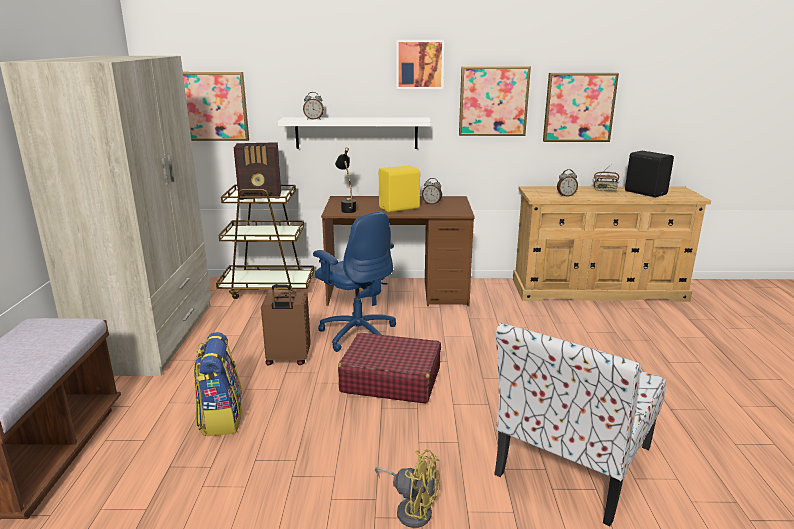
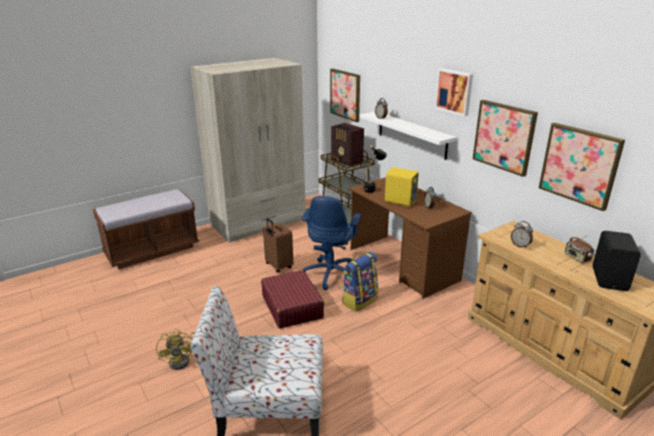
camera: 55 degrees right, 5 degrees up
(221, 418) = (210, 274): backpack -> backpack (359, 300)

